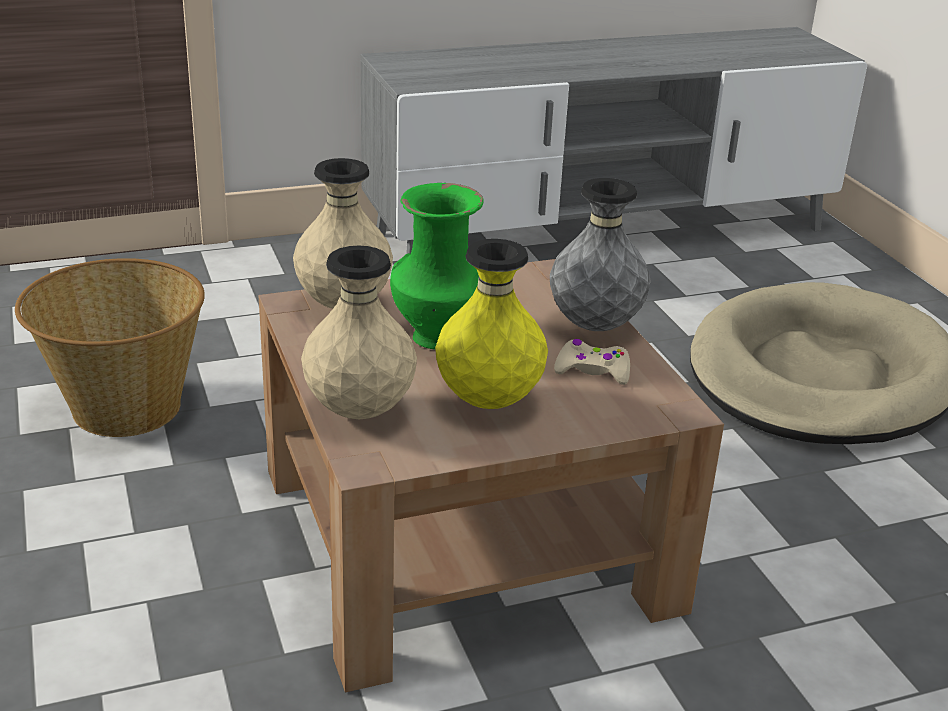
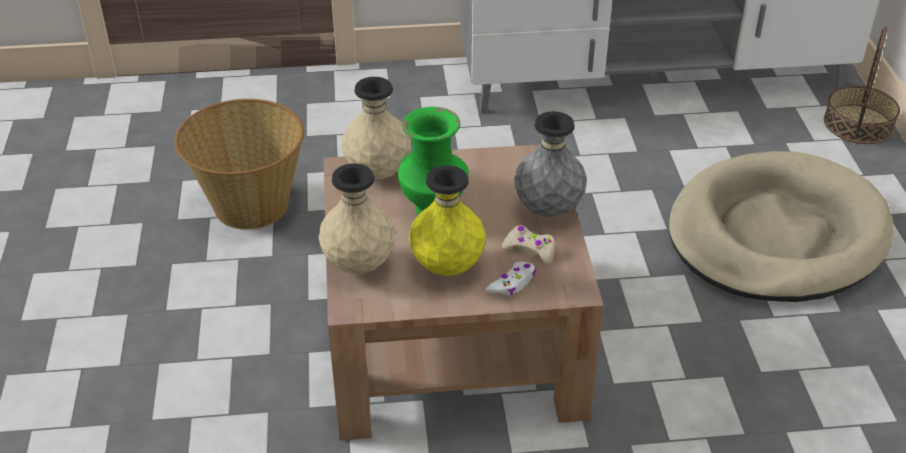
camera: 15 degrees right, 10 degrees up
(589, 411) = (512, 284): none -> white game controller
(853, 259) = (858, 124): none -> basket

